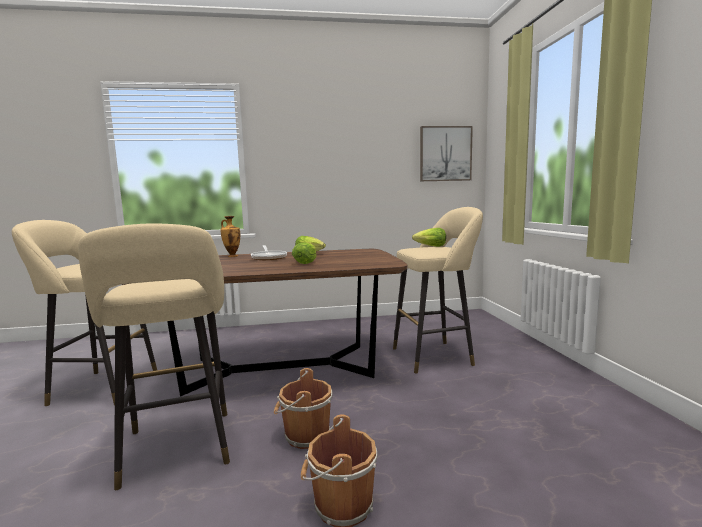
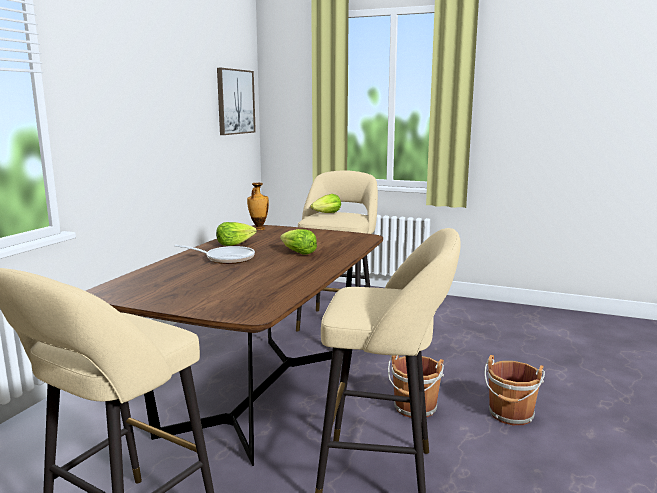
camera: 60 degrees left, 5 degrees up
(232, 256) = (163, 269): vase -> vase (258, 228)

